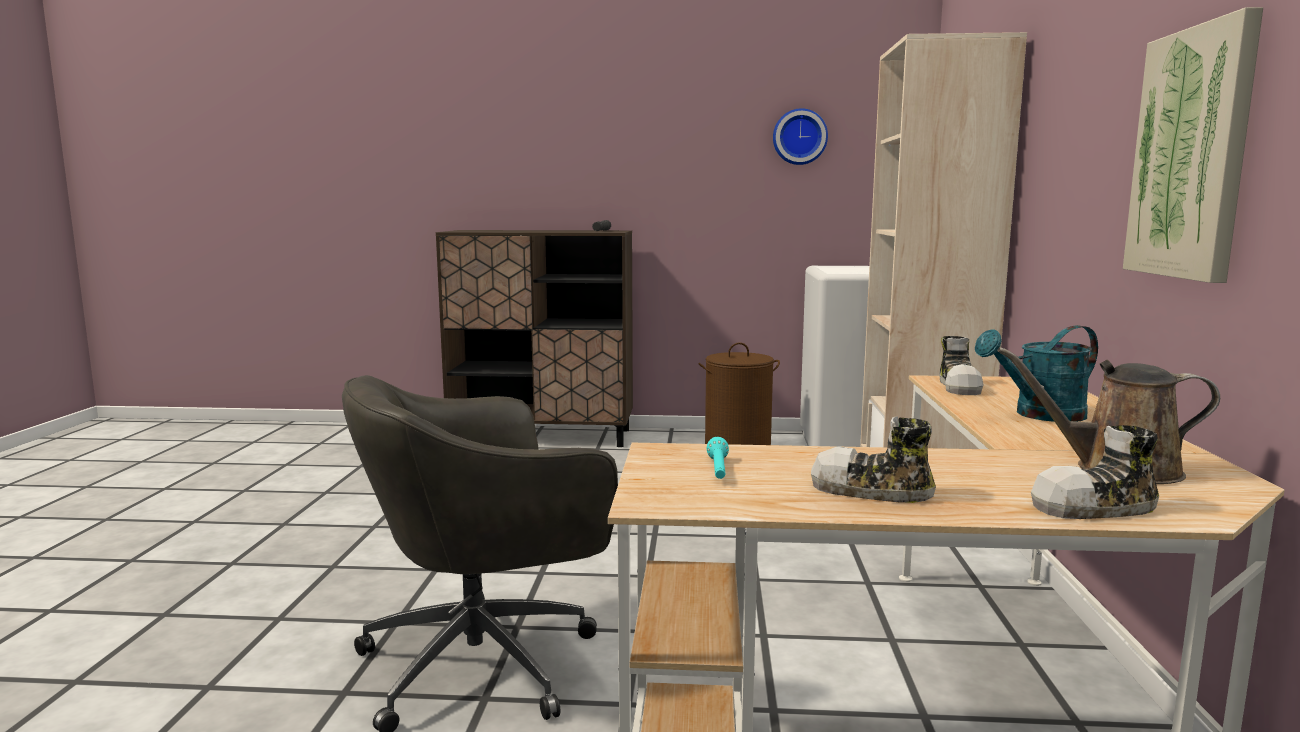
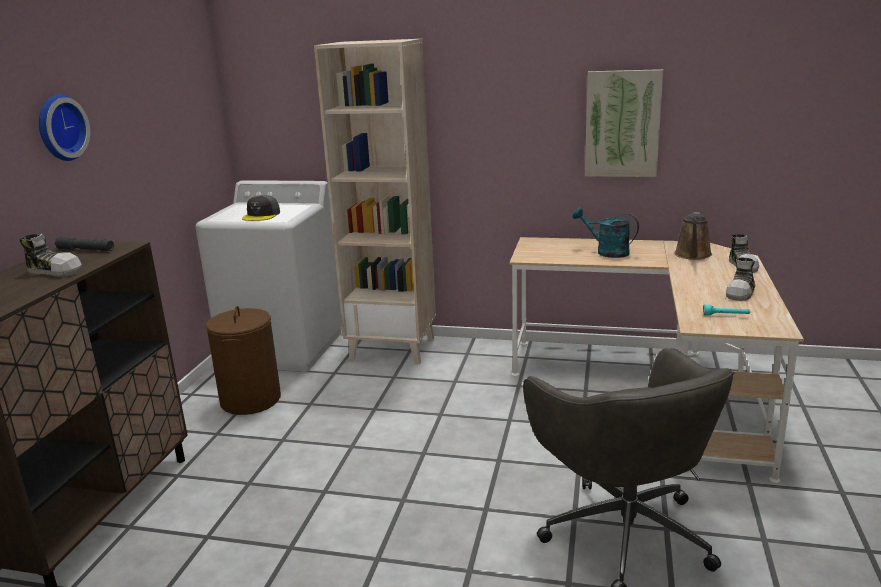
camera: 80 degrees left, 10 degrees up
(799, 137) = (161, 105): wall clock -> wall clock (59, 128)
(848, 270) = (261, 215): none -> grey cap
(960, 387) = (544, 256): shoe -> shoe (55, 271)
(1040, 415) = (606, 252): turquoise watering can -> turquoise watering can turned 135 degrees clockwise

